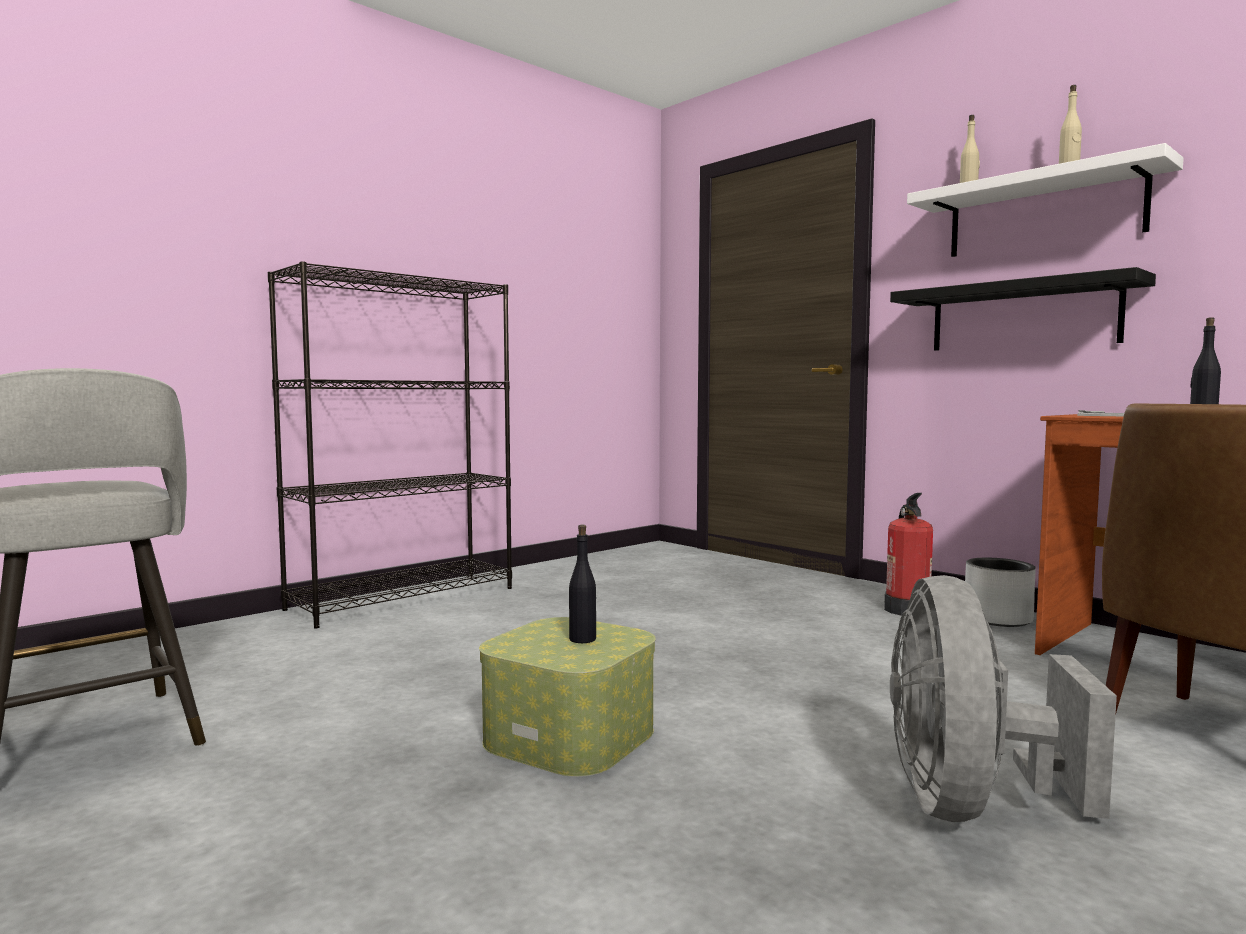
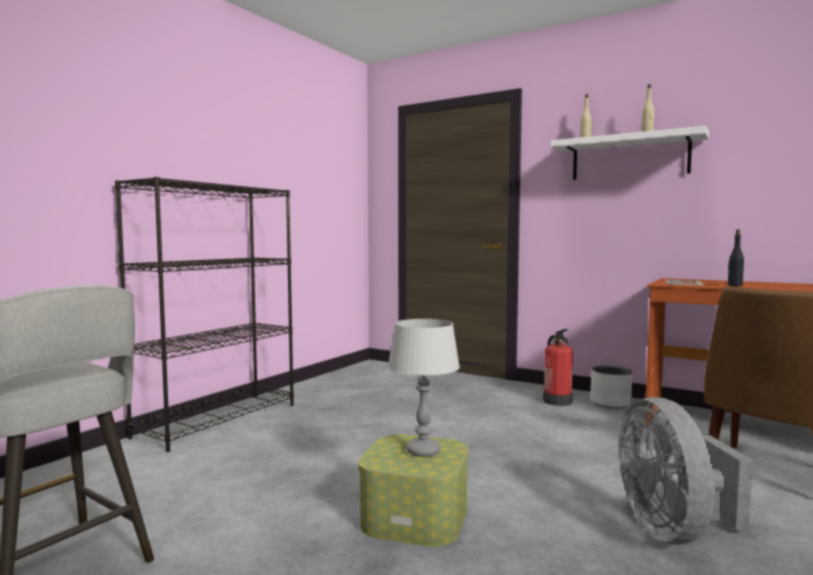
camera: 15 degrees left, 0 degrees up
(583, 639) = (423, 451): black bottle -> grey table lamp
(1022, 316) = (617, 218): black shelf -> none

